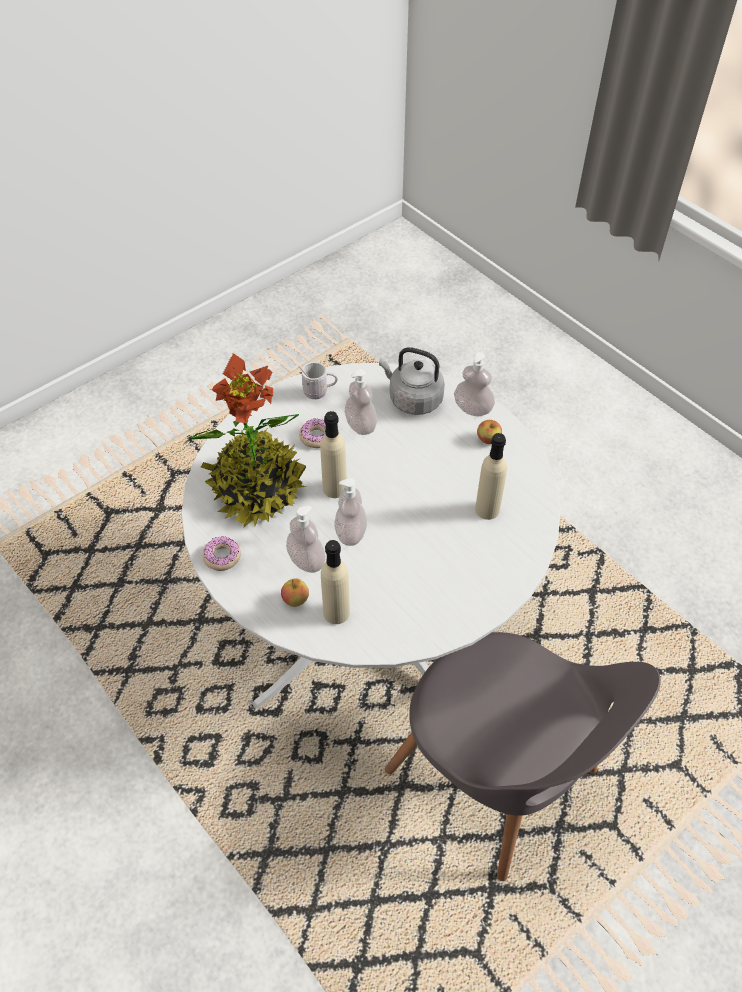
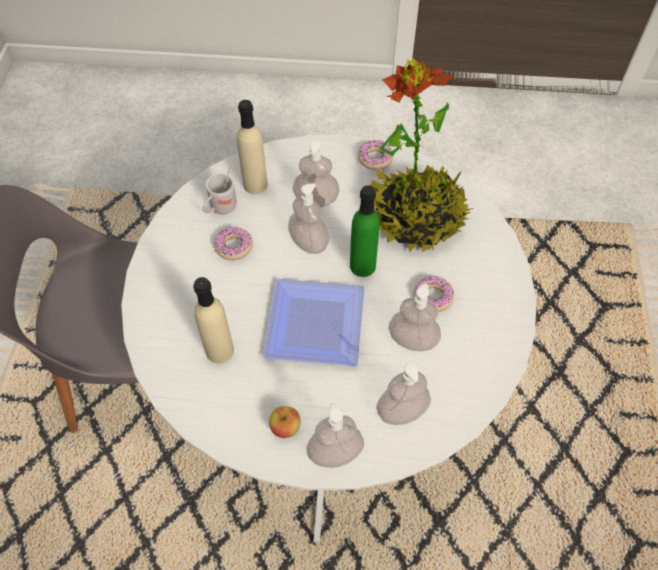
camera: 135 degrees right, 5 degrees up
(295, 599) = (292, 171): apple -> none
(319, 392) = (488, 342): white mug -> white mug (221, 209)
(334, 488) = (362, 266): beige bottle -> green bottle
(407, 573) = (234, 246): none -> donut
(412, 399) = (401, 411): grey kettle -> soap dispenser
(413, 478) = (311, 327): none -> plate

